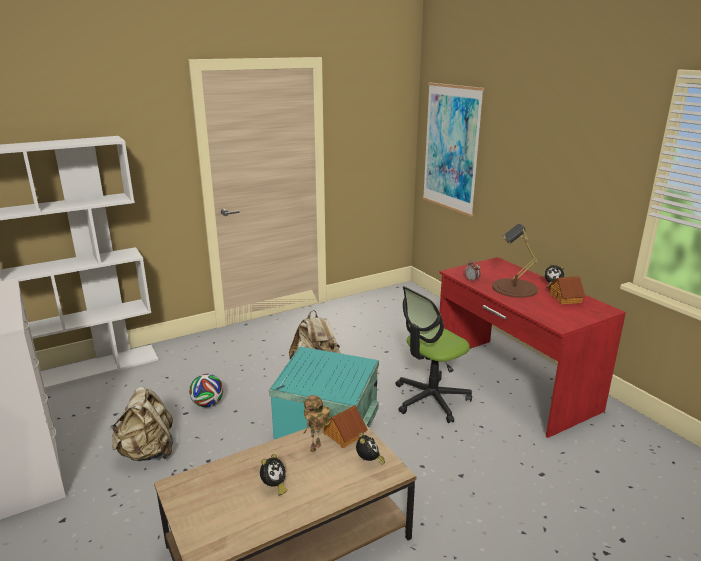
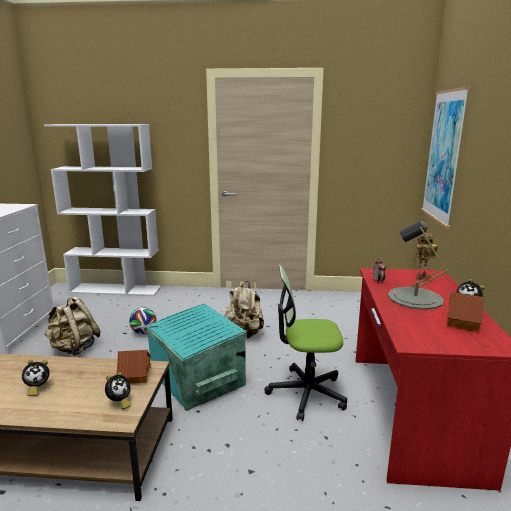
camera: 35 degrees right, 5 degrees down
(316, 449) = (101, 376): toy robot -> toy robot (421, 279)
(514, 288) = (415, 298): brown table lamp -> grey table lamp

